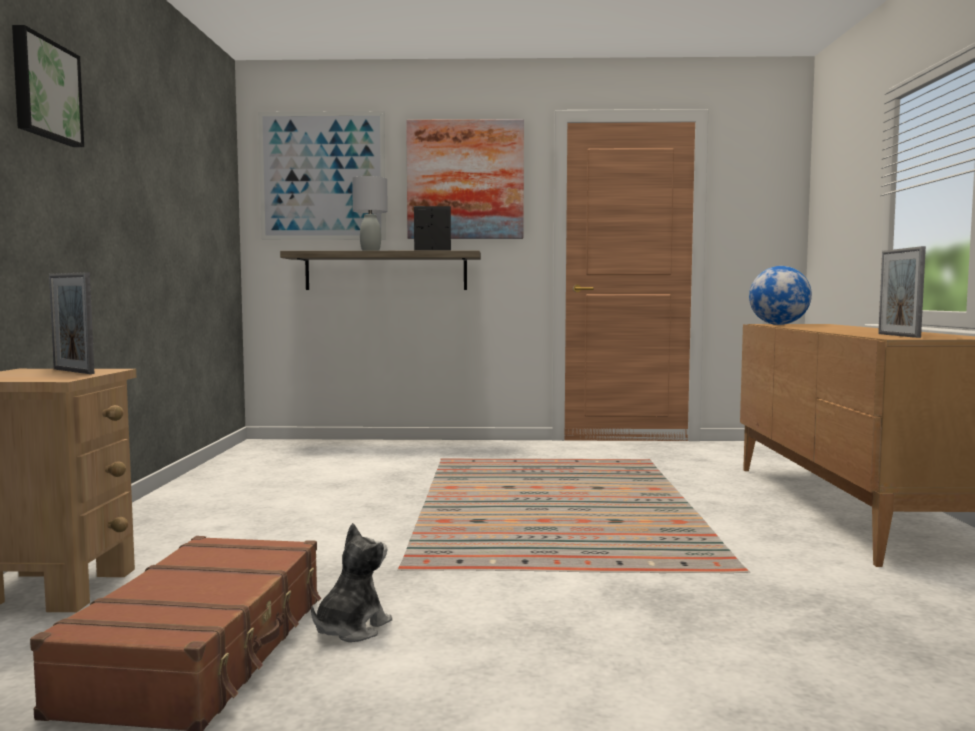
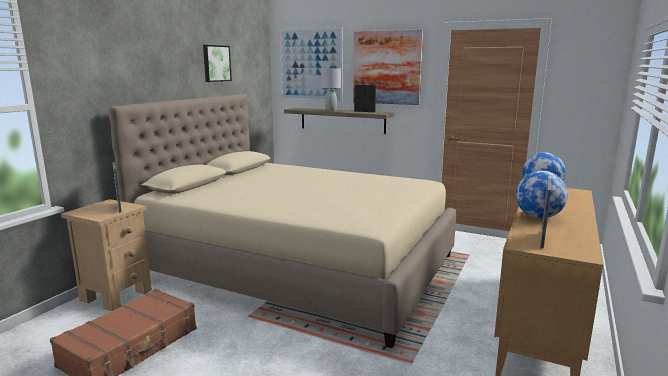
camera: 25 degrees right, 10 degrees up
(44, 90) = (123, 67): picture -> picture (216, 63)
(351, 628) = (193, 350): plush toy -> none
(399, 500) = (297, 265): none -> beige bed
(838, 330) = (538, 217): none -> globe

